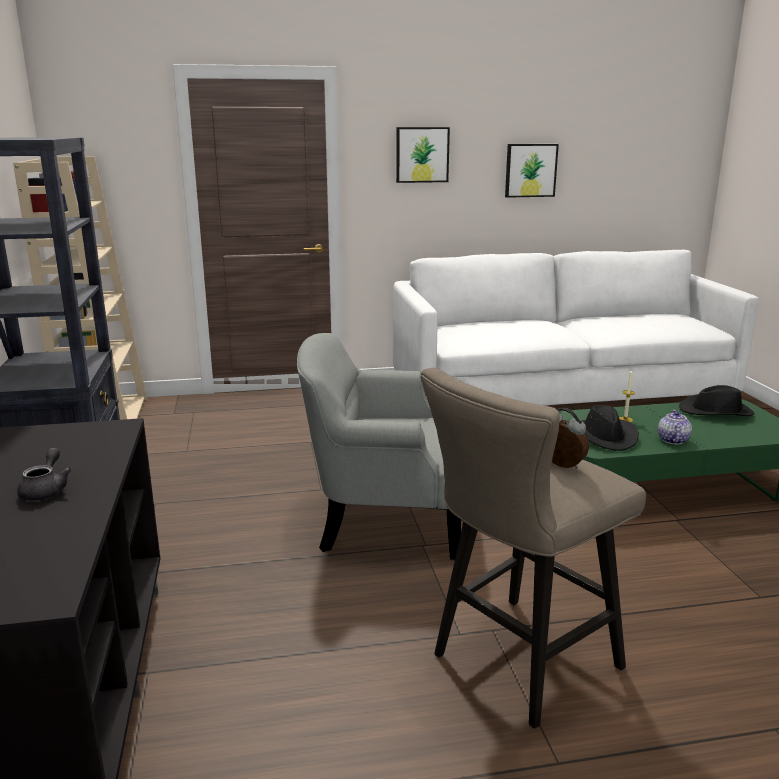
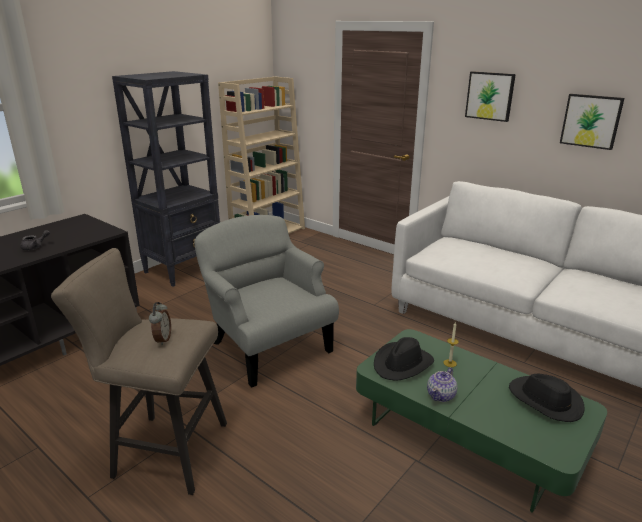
camera: 50 degrees right, 5 degrees up
(672, 440) = (441, 395): teapot -> teapot turned 150 degrees clockwise

